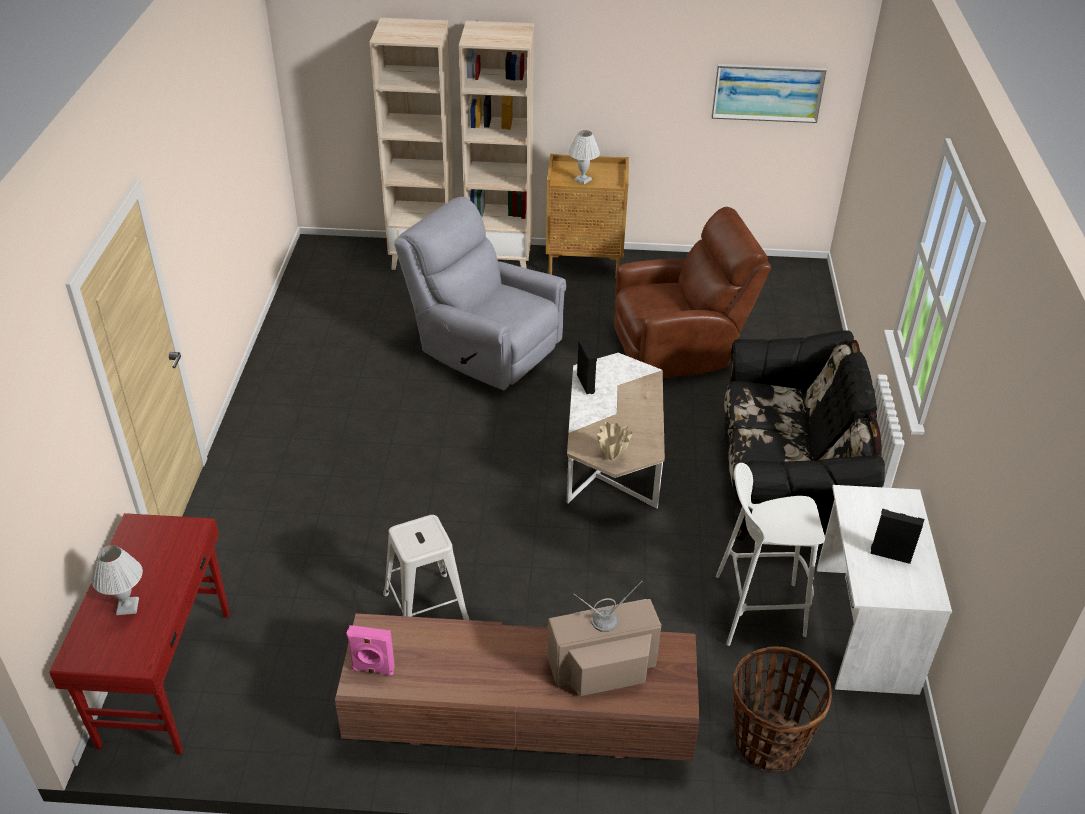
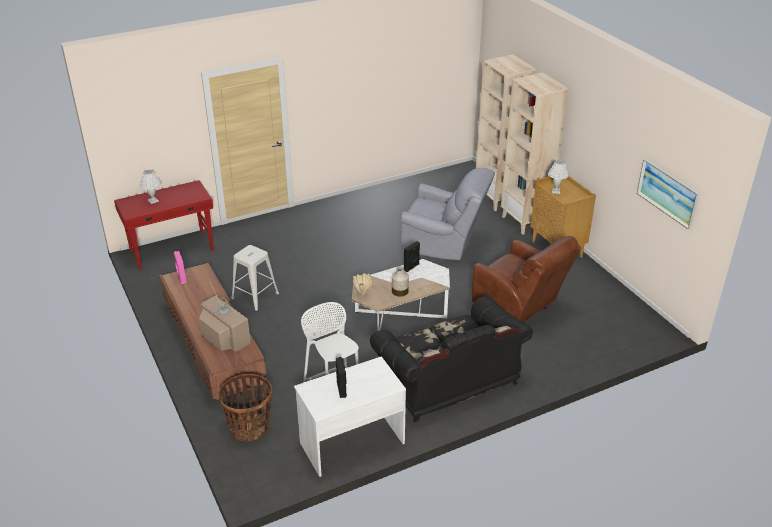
camera: 60 degrees right, 5 degrees down
(484, 349) = (444, 245): grey armchair -> grey armchair turned 105 degrees clockwise
(635, 418) = (399, 291): none -> beige vase

